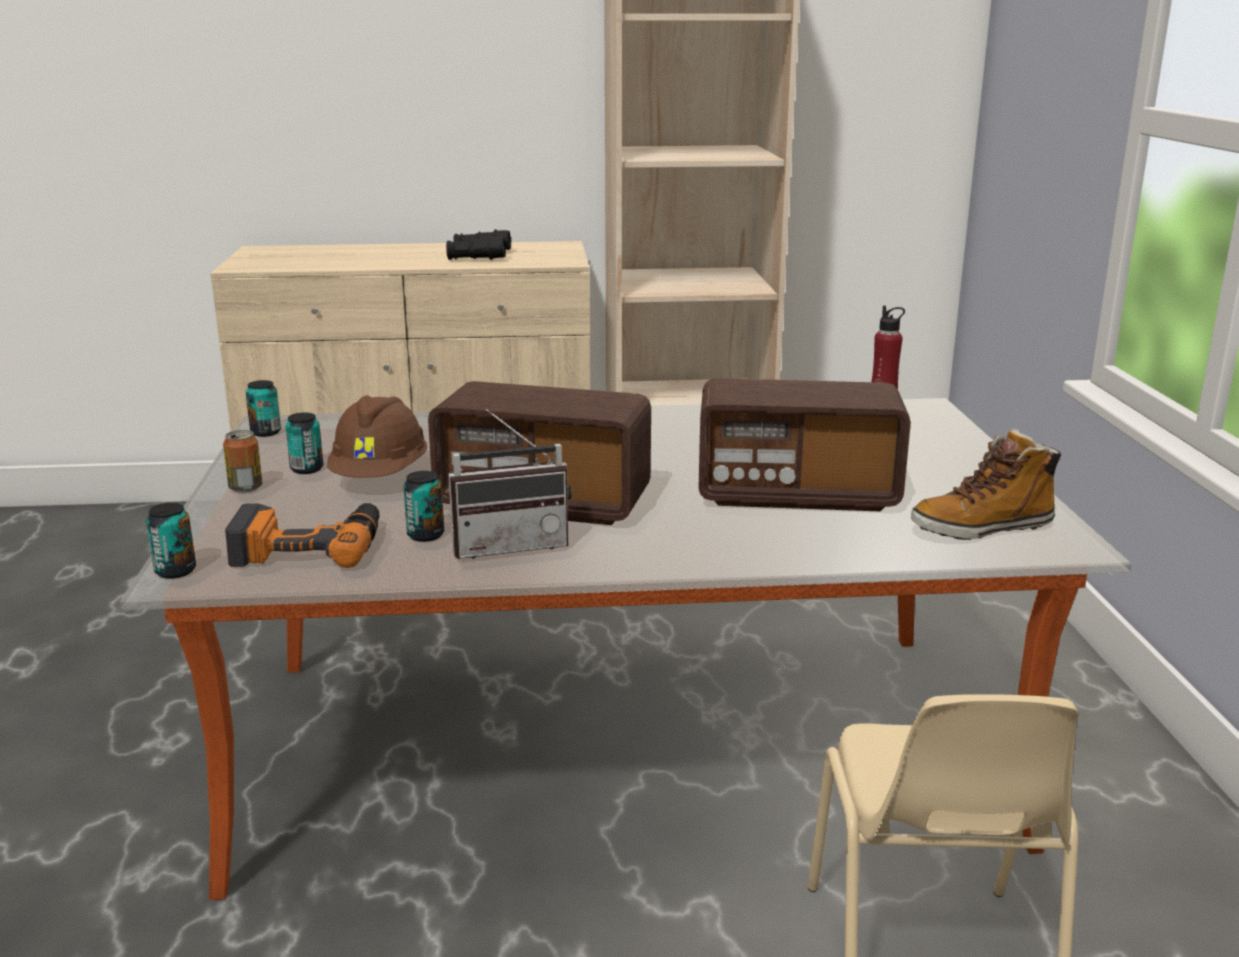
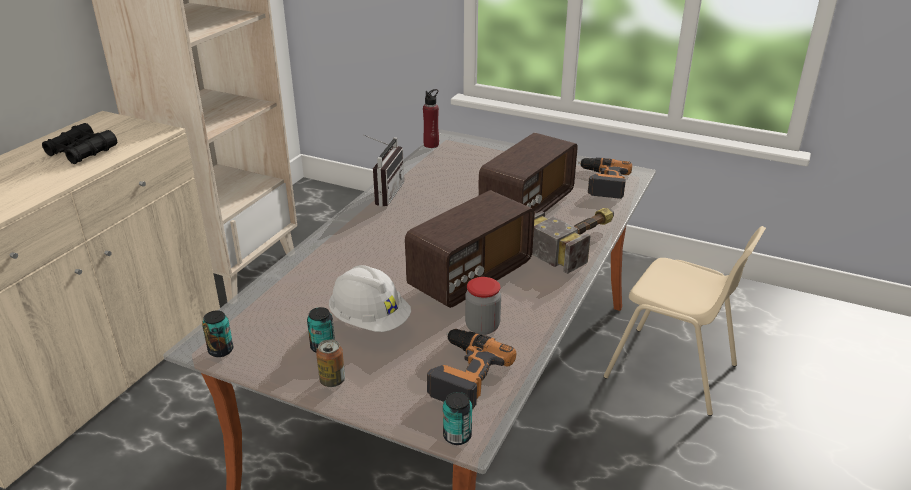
camera: 60 degrees left, 10 degrees up
(380, 476) = (370, 321): brown hard hat -> white hard hat
(425, 535) = (482, 326): can -> jar
(510, 544) = (520, 303): radio -> radio (383, 193)
(740, 548) = (578, 242): none -> hammer
(982, 528) = (602, 182): boot -> power drill

